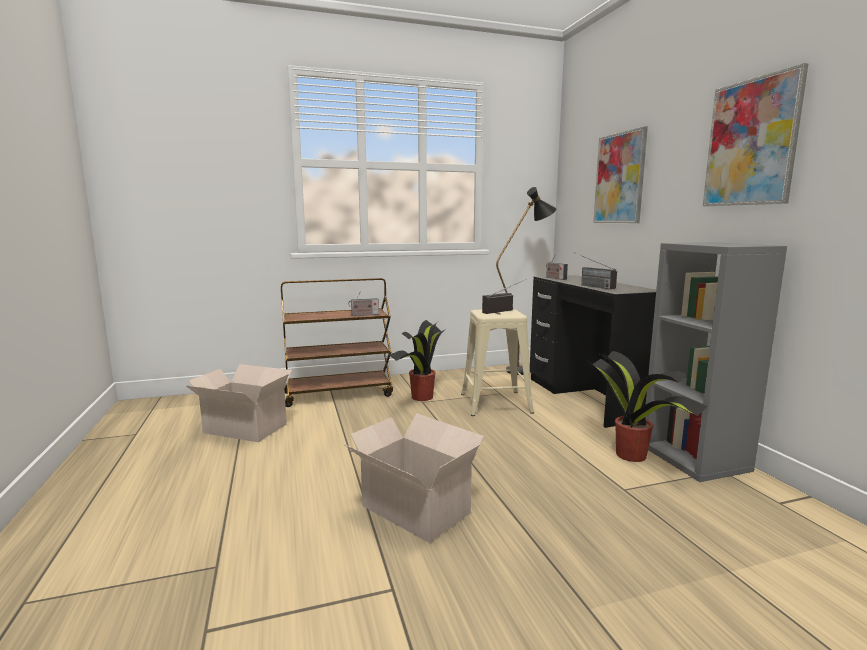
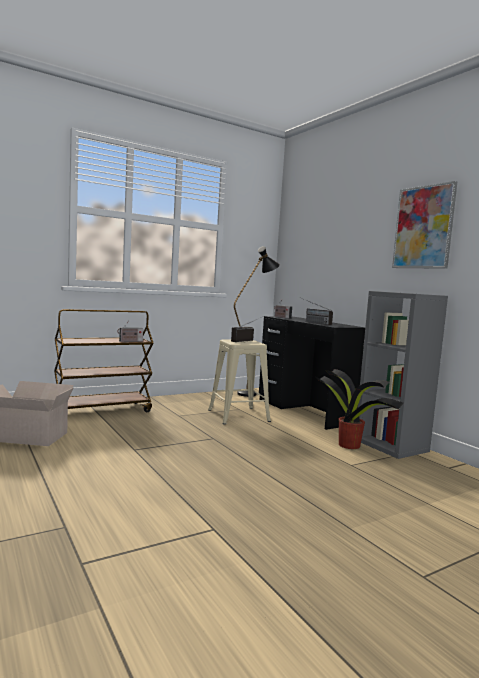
camera: 15 degrees left, 5 degrees down
(414, 508) = (206, 482): cardboard box -> none
(421, 397) = (176, 412): potted plant -> none
(619, 178) = (330, 245): picture -> none

